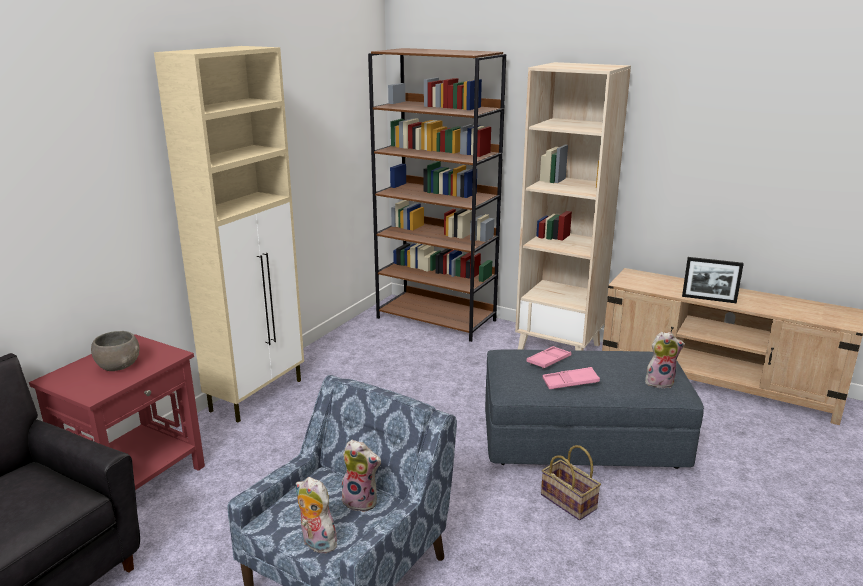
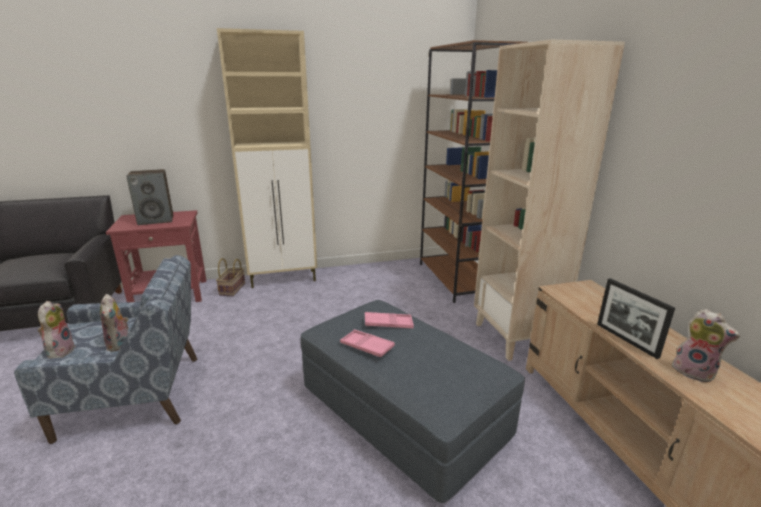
camera: 45 degrees right, 0 degrees up
(119, 365) = (156, 220): grey bowl -> speaker
(570, 502) = (306, 451): basket -> basket (232, 290)
(660, 382) = (440, 390): plush toy -> plush toy (694, 372)

